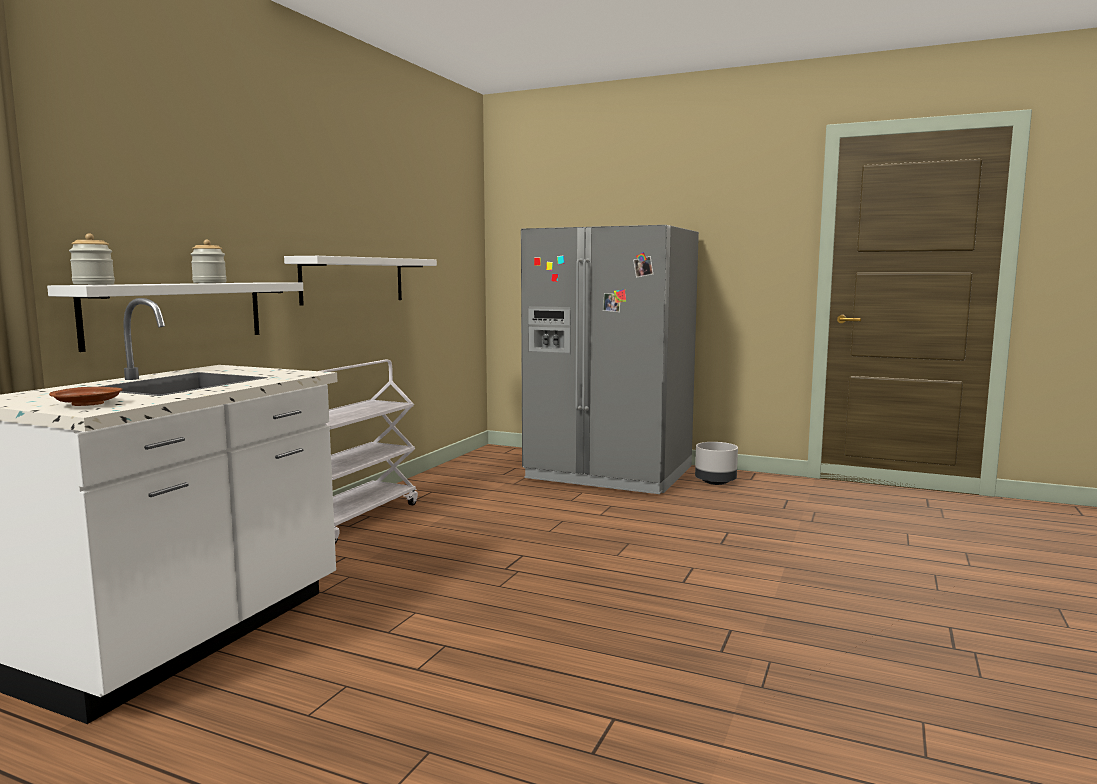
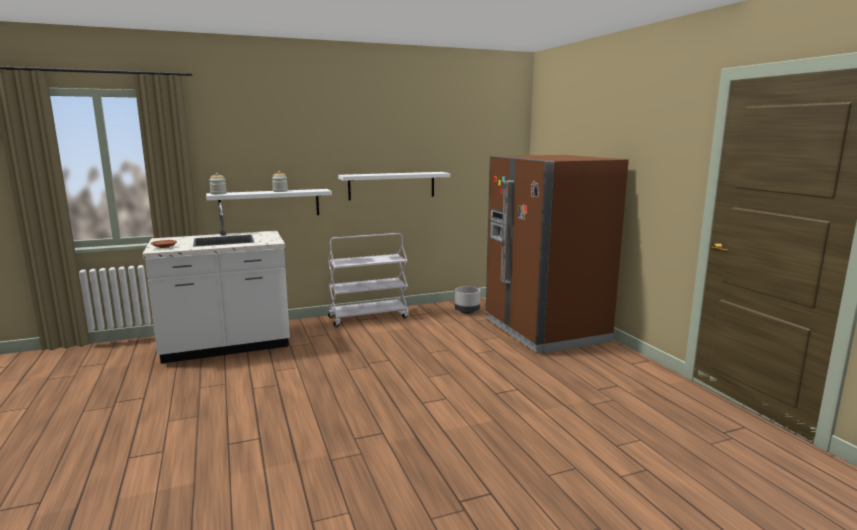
camera: 45 degrees right, 5 degrees up
(609, 473) = (545, 330): grey fridge -> brown fridge
(715, 482) = (598, 357): grey planter -> grey planter (467, 311)

